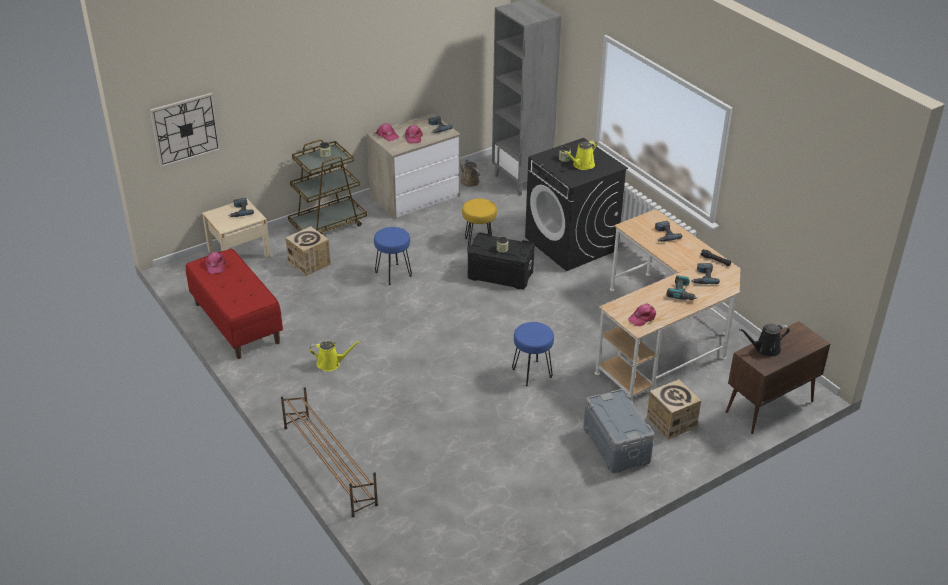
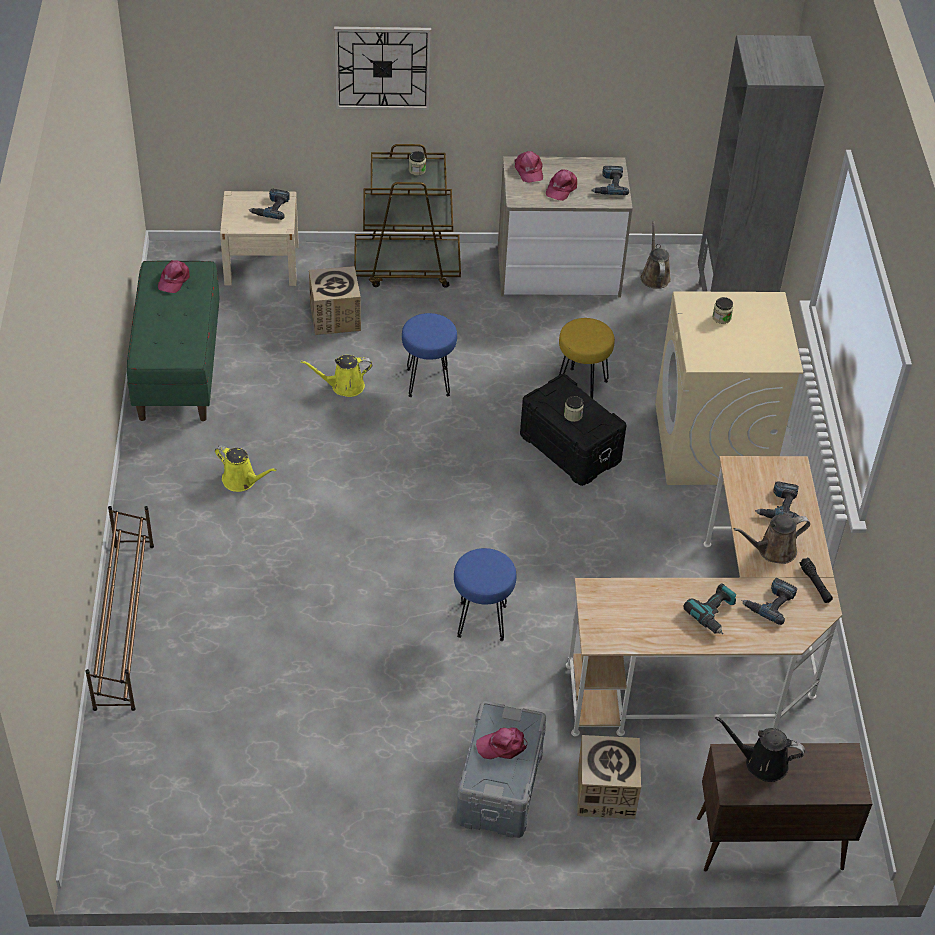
camera: 30 degrees right, 10 degrees up
(185, 129) = (211, 74): wall clock -> wall clock (382, 67)
(236, 323) = (178, 367): red bench -> green bench
(571, 244) = (713, 444): black washing machine -> beige washing machine
(582, 165) = (737, 340): yellow watering can -> yellow watering can (344, 386)
(642, 317) = (619, 625): pink cap -> pink cap (502, 746)
(681, 254) = (773, 550): none -> brown watering can

